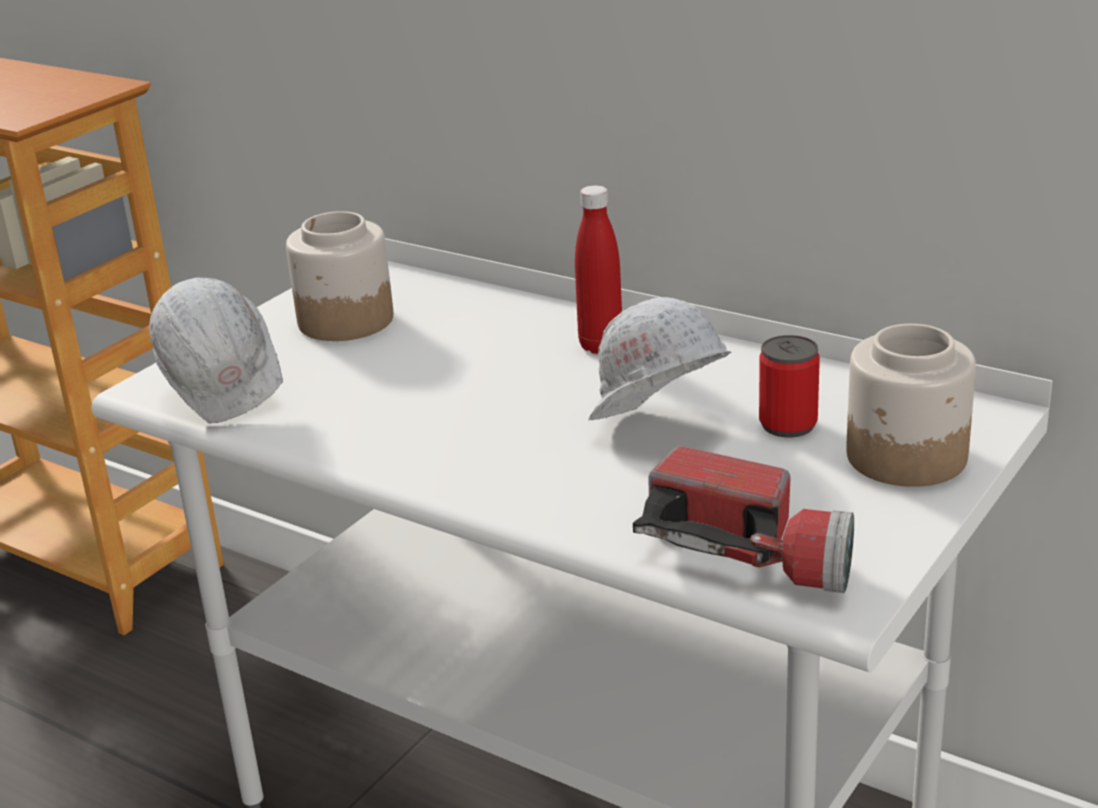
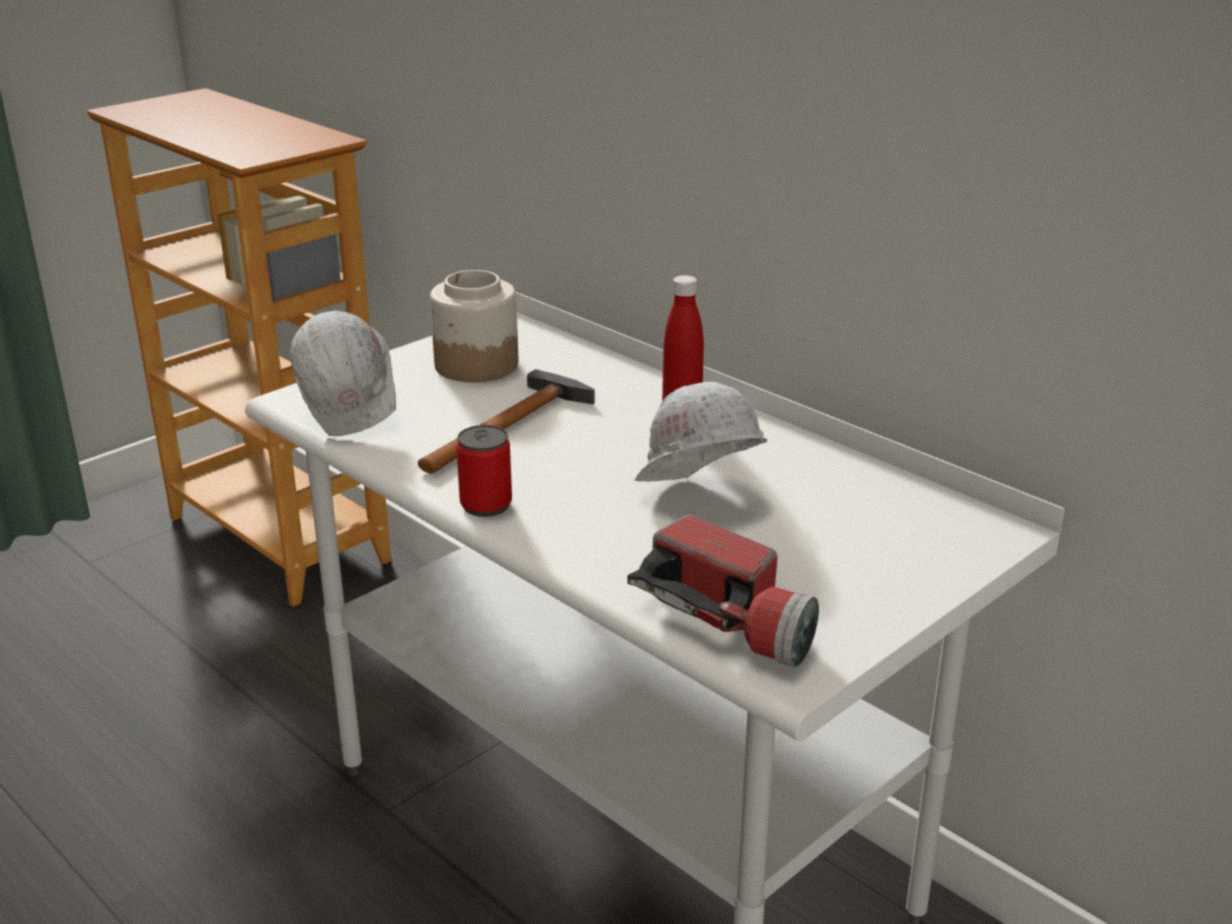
camera: 10 degrees right, 0 degrees up
(413, 381) = (509, 425): none -> hammer
(788, 424) = (814, 511): can -> can (486, 505)
(906, 457) = (907, 557): jar -> none

